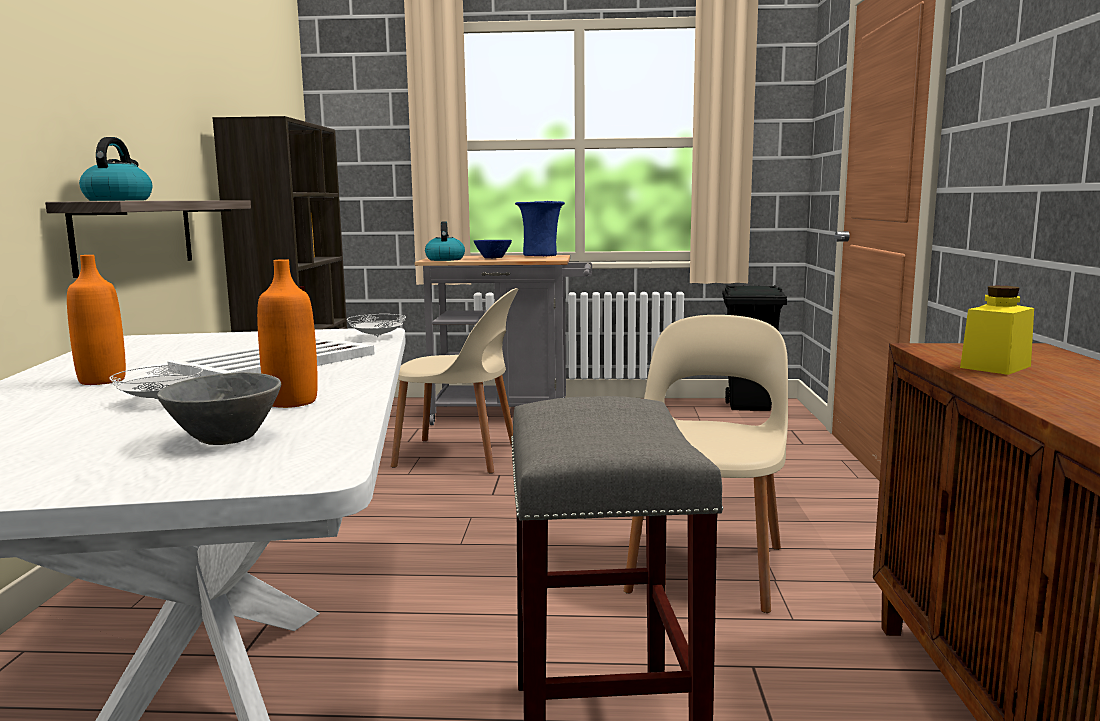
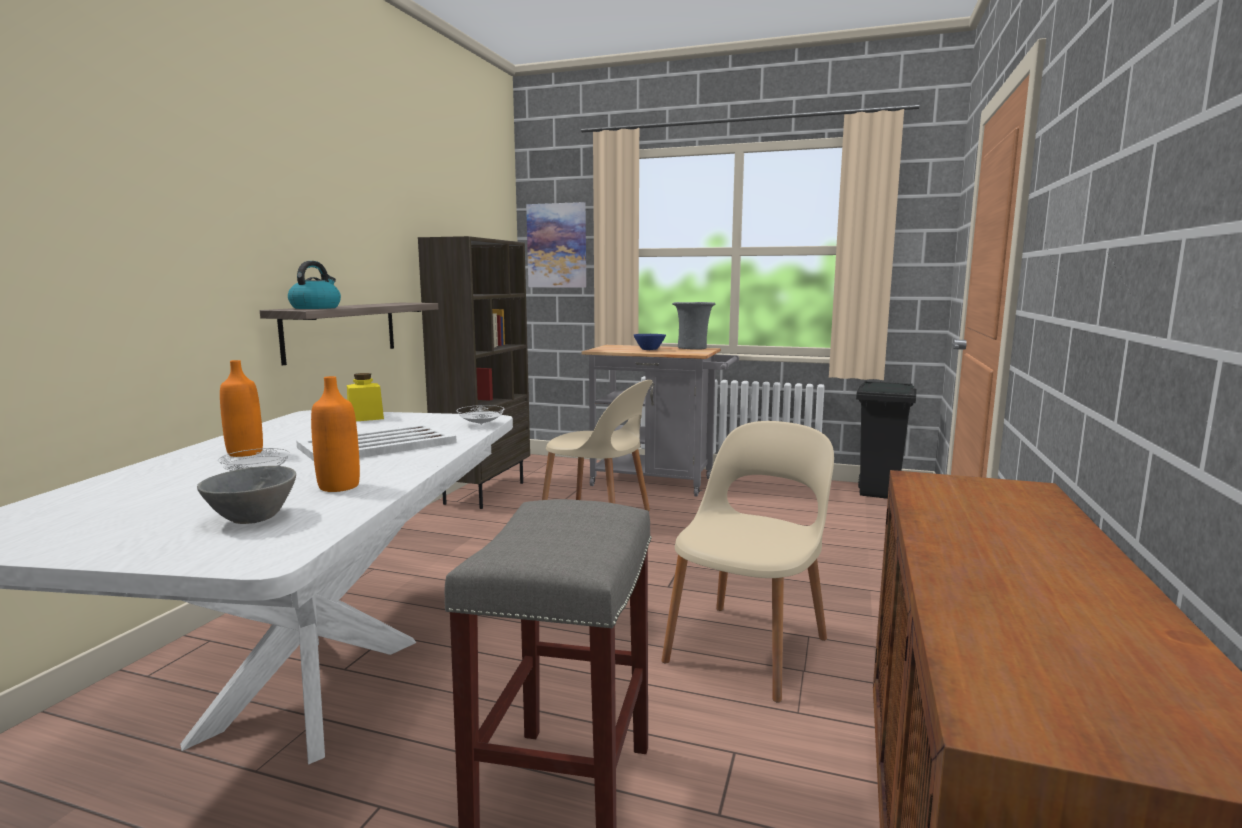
camera: 15 degrees right, 0 degrees up
(359, 137) = (557, 246): none -> picture
(445, 259) = (608, 349): kettle -> none
(539, 255) = (692, 348): blue vase -> grey vase
(995, 367) = (954, 510): yellow jar -> yellow jar (365, 418)

